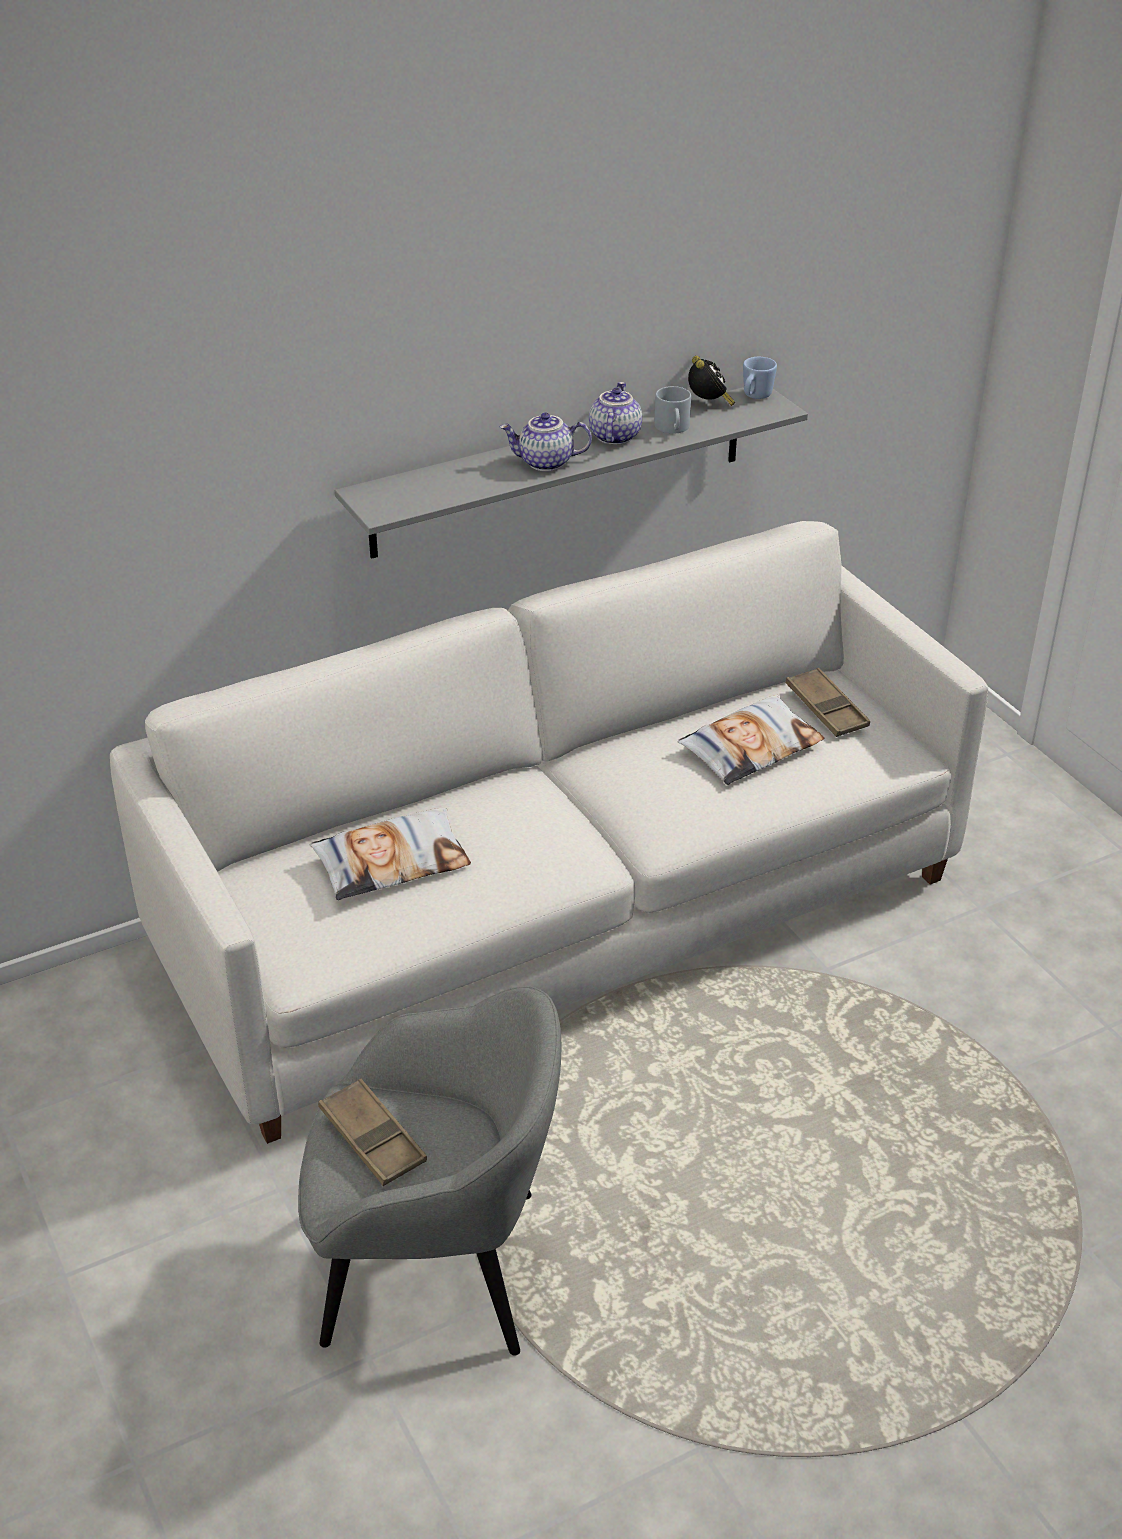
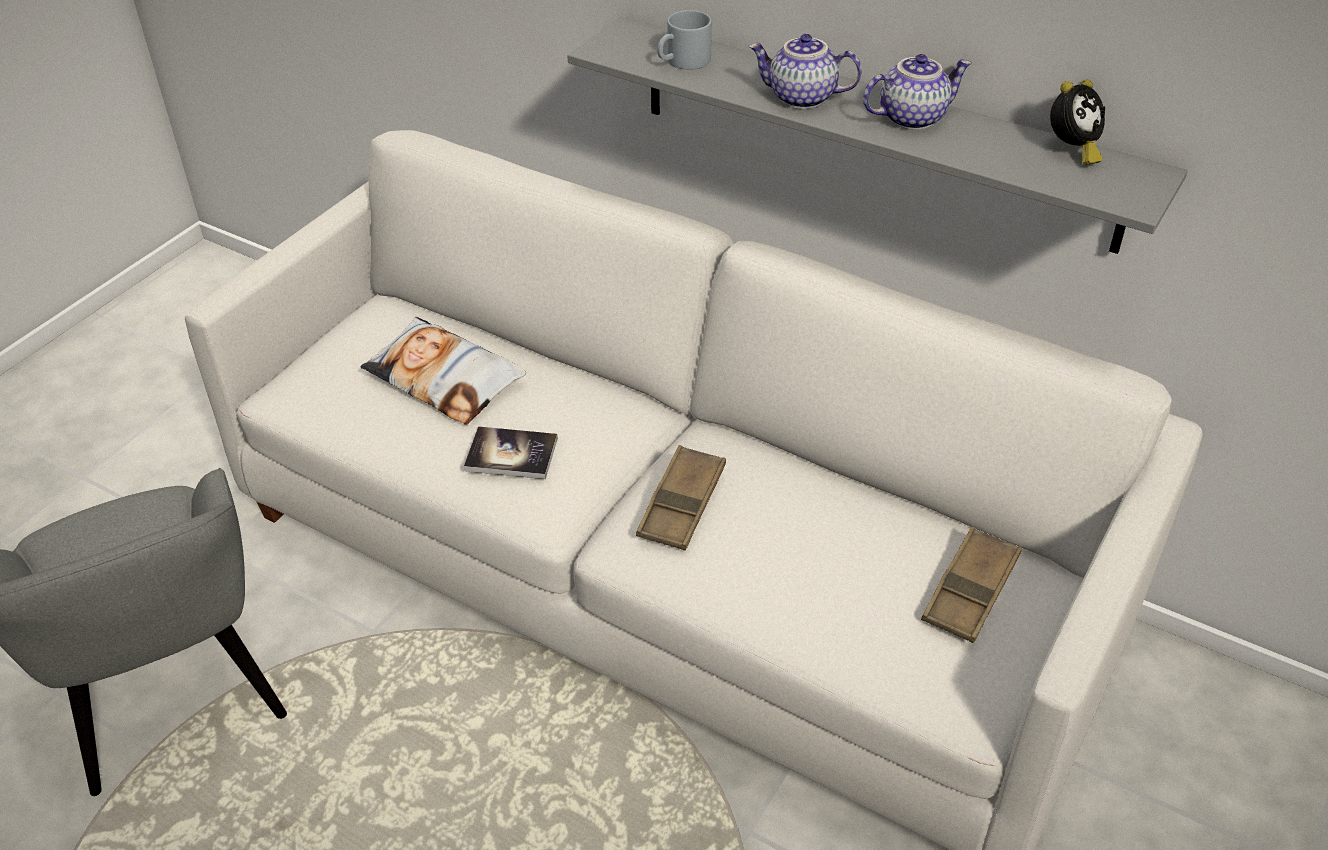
camera: 60 degrees right, 5 degrees up
(372, 1138) = (109, 533): brown tray -> brown tray (682, 504)
(526, 853) = (511, 454): none -> book
(545, 463) = (801, 98): teapot -> teapot turned 45 degrees counterclockwise
(673, 428) = (981, 147): grey mug -> grey mug (683, 62)
(750, 748) = (829, 552): pillow -> none
(755, 397) = (1138, 175): blue mug -> none

